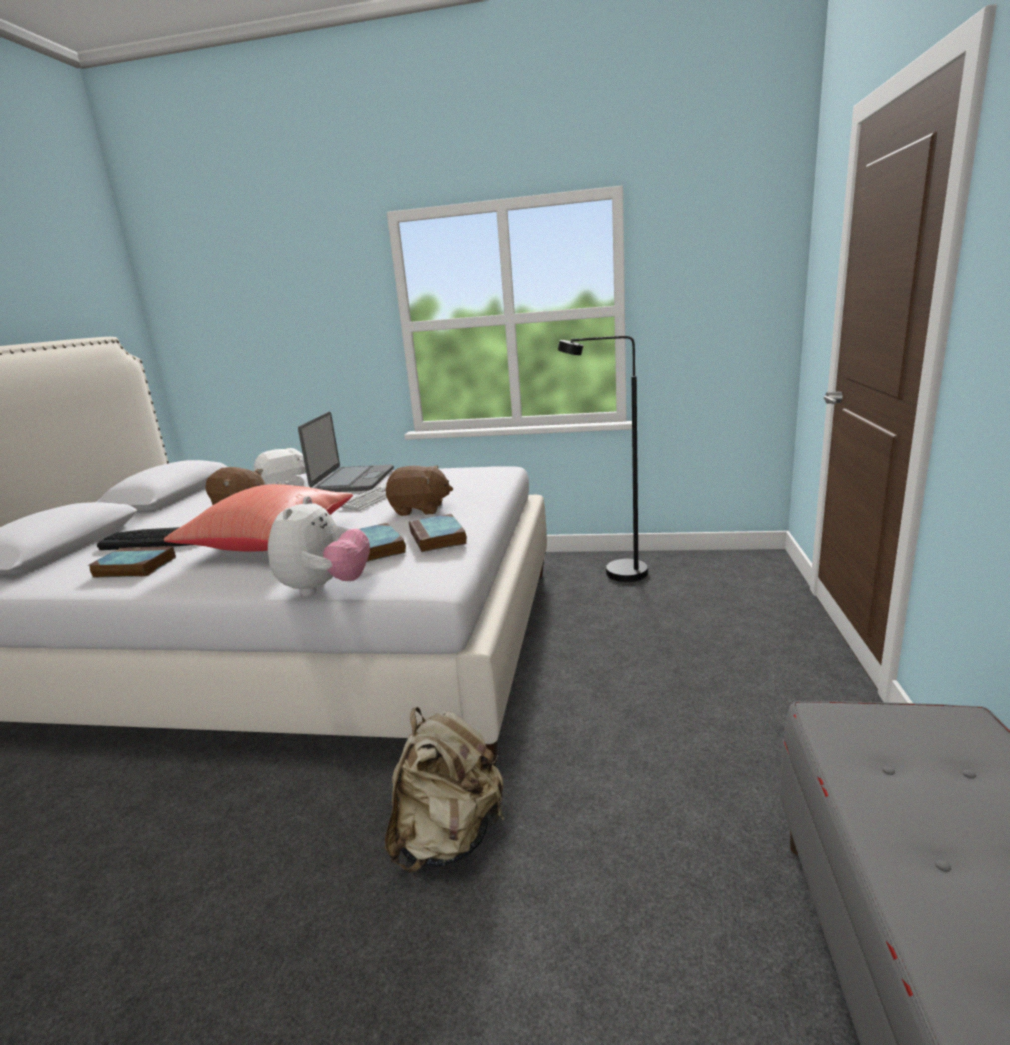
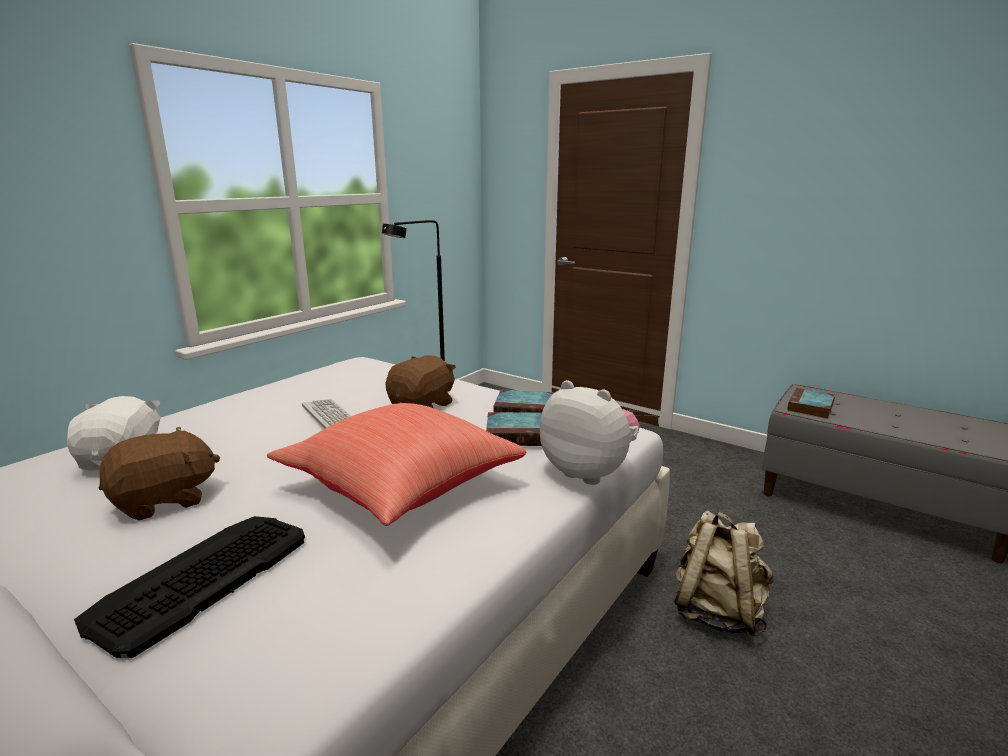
camera: 65 degrees left, 0 degrees up
(133, 567) = (321, 607): book -> book (810, 407)
(353, 480) = (227, 418): laptop -> none

